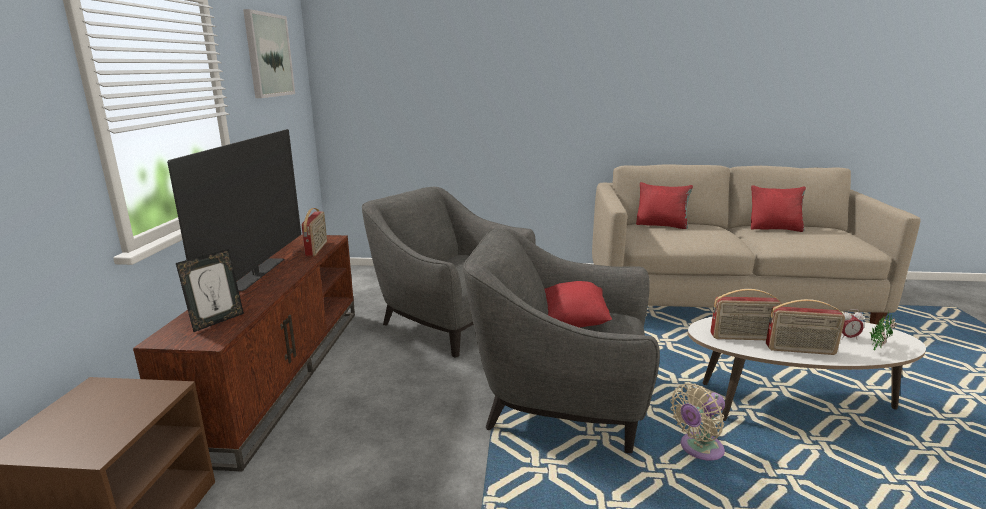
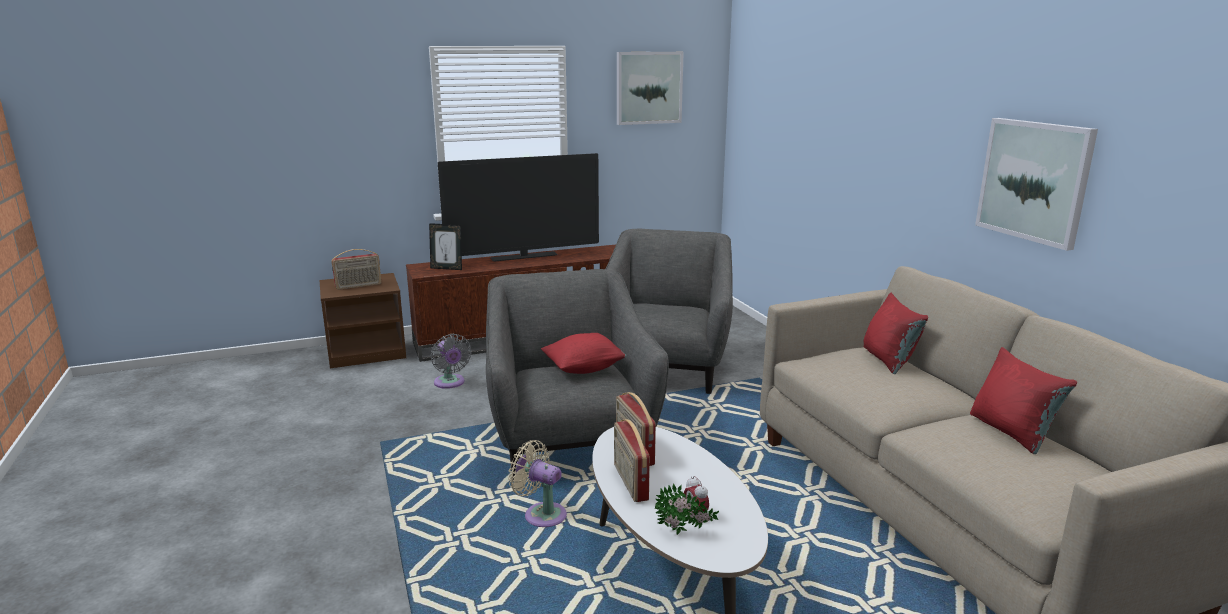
camera: 65 degrees right, 0 degrees up
(317, 249) = (590, 256): radio -> radio (358, 286)
(348, 455) = (450, 383): none -> grey fan
(686, 93) = (1034, 181): none -> picture

